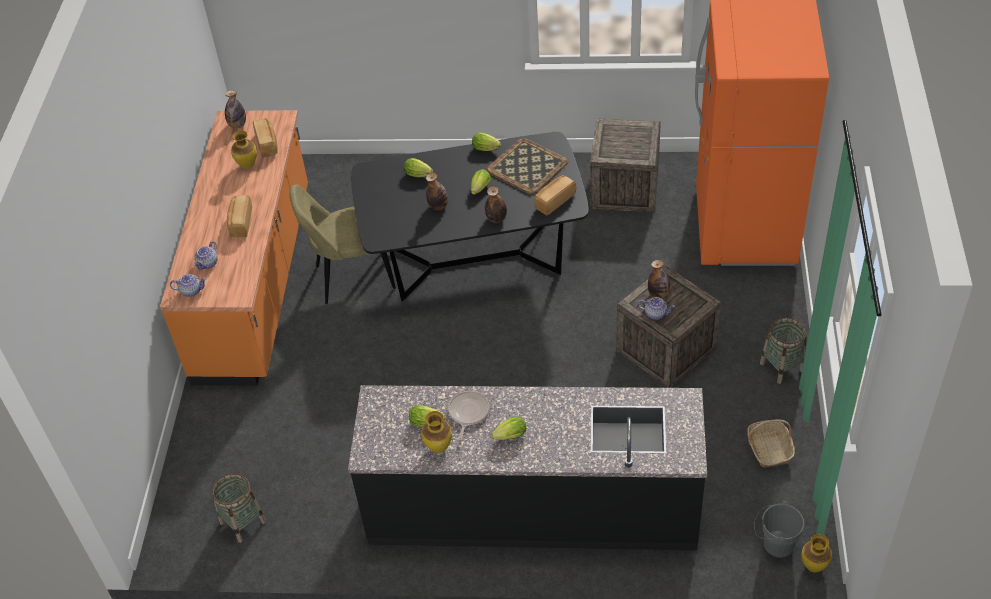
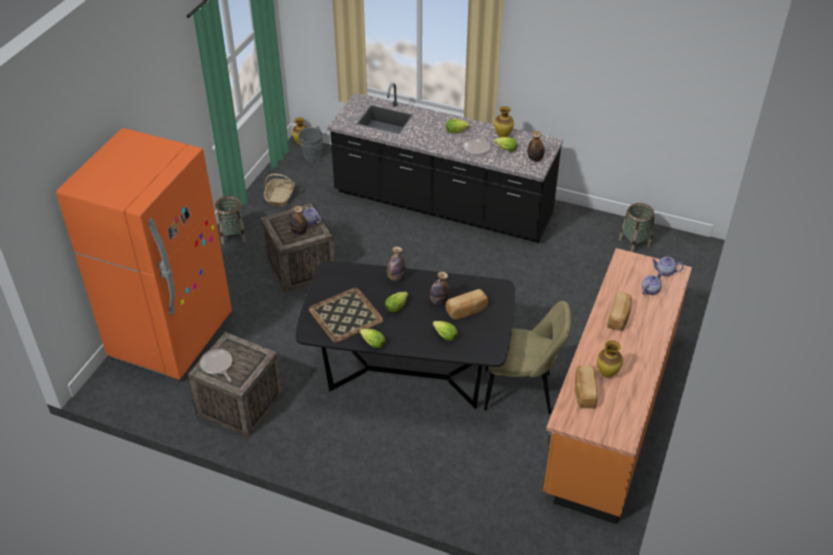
camera: 165 degrees left, 5 degrees down
(237, 125) = (613, 426): bottle -> bottle (535, 159)
(554, 201) = (341, 278): bread -> bread (467, 311)
(637, 135) = (217, 365): none -> frying pan

